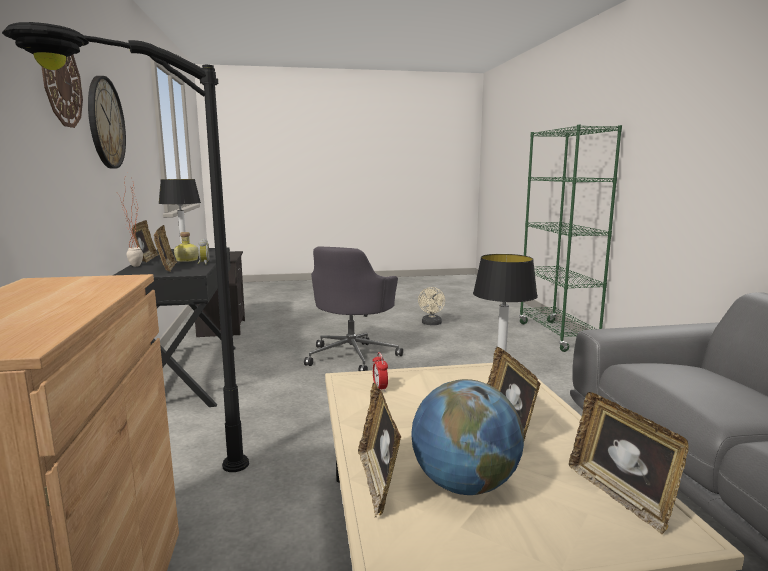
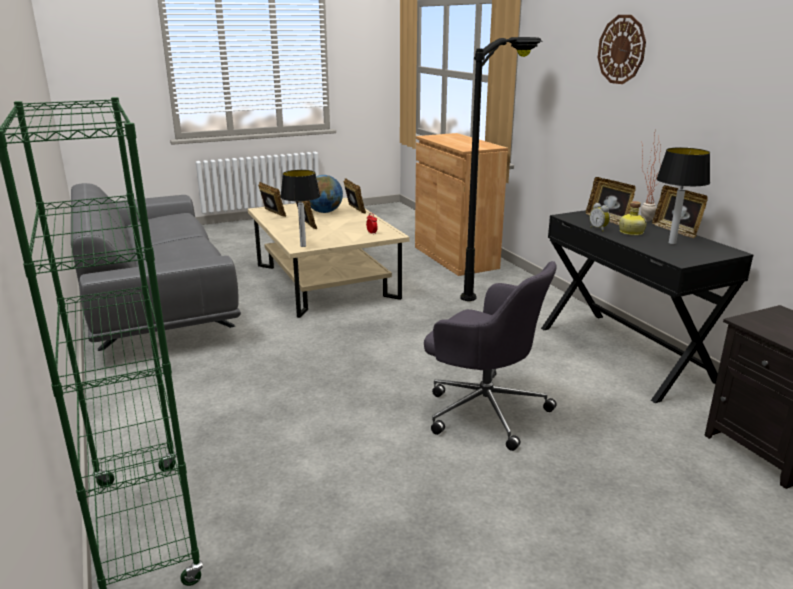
camera: 165 degrees right, 10 degrees up
(105, 123) = (685, 79): wall clock -> none
(353, 356) = (484, 409): grey office chair -> grey office chair turned 120 degrees clockwise
(431, 324) = (407, 542): beige fan -> none

